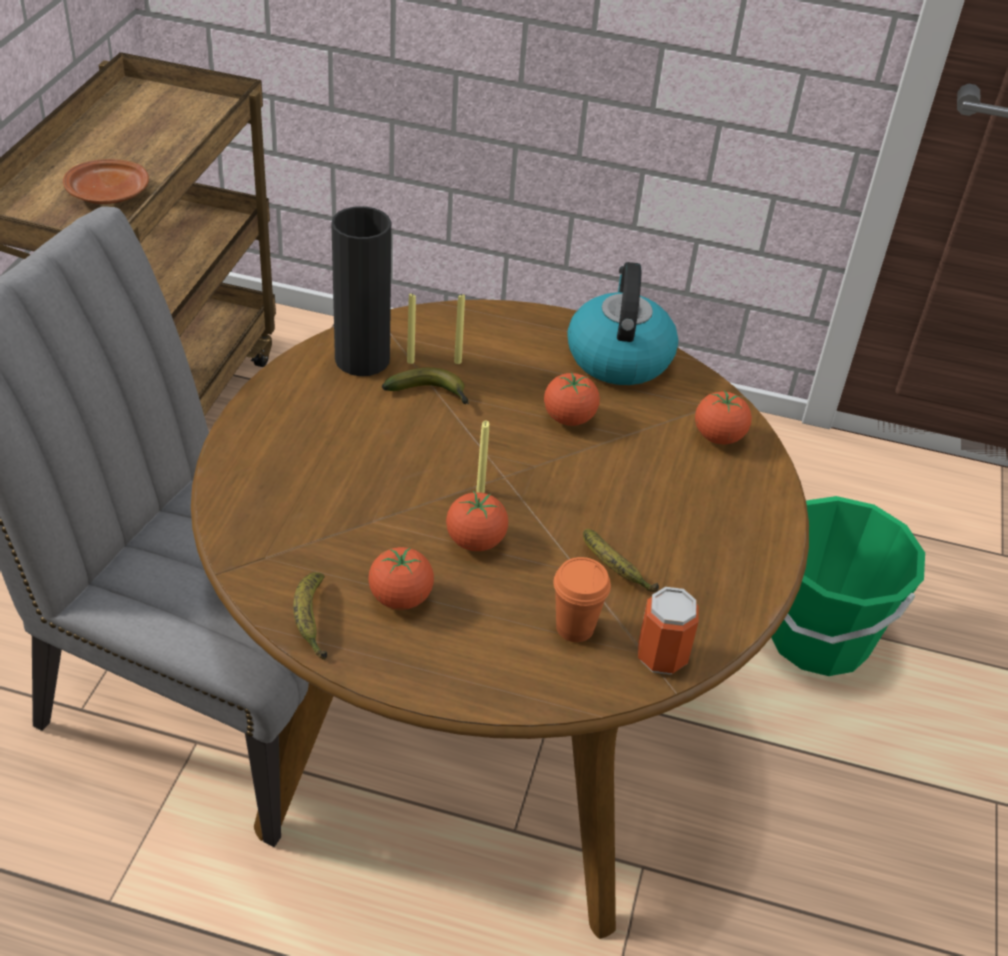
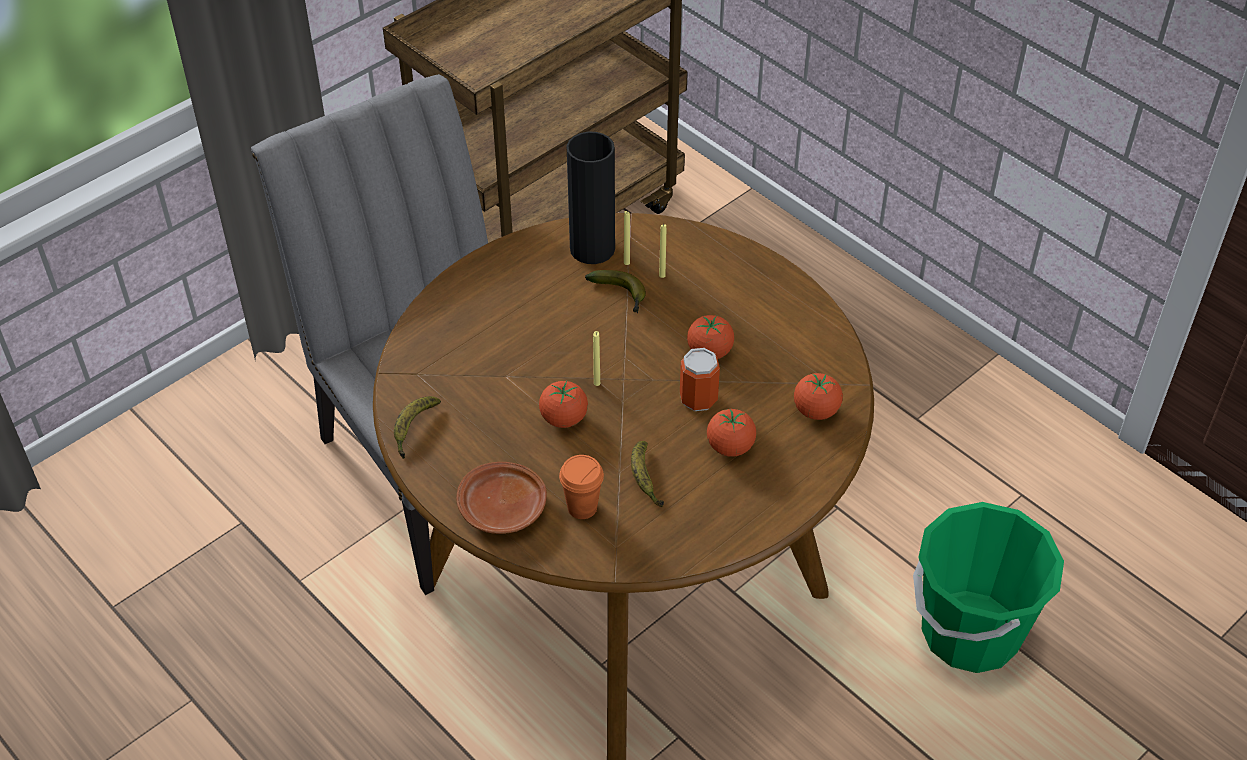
camera: 35 degrees right, 5 degrees up
(109, 195) = (512, 48): brown plate -> brown plate (503, 508)
(400, 598) = (482, 438): tomato -> tomato (730, 447)
(618, 356) = (793, 315): kettle -> none
(662, 656) = (626, 553): can -> can (698, 398)

